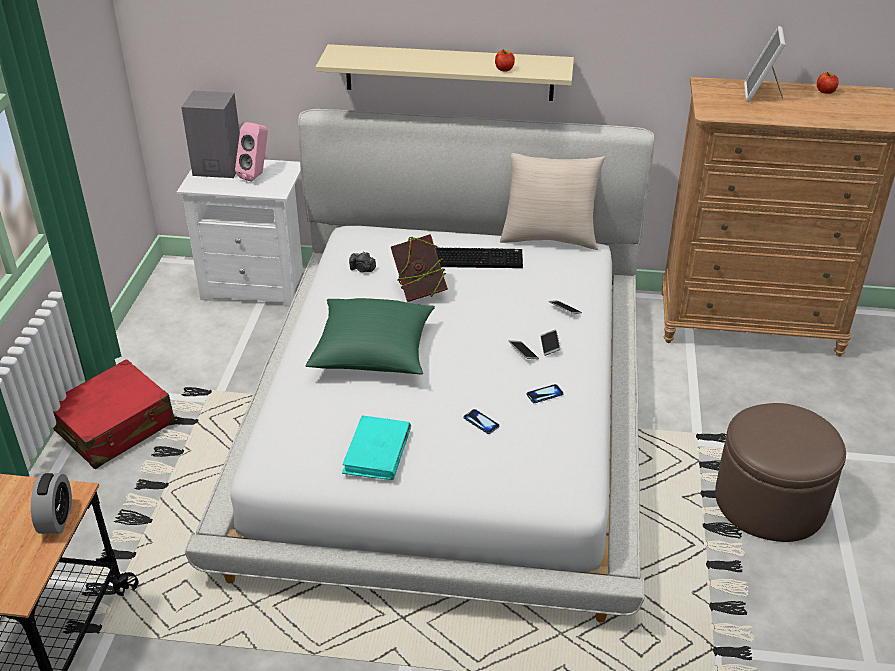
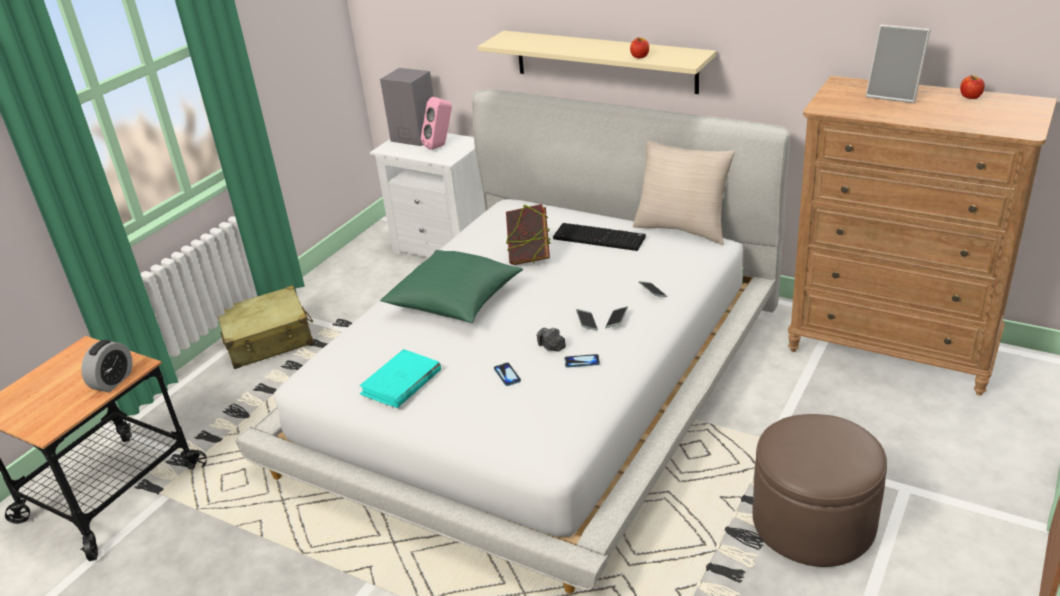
camera: 25 degrees right, 5 degrees down
(115, 427) = (269, 340): red suitcase -> beige suitcase
(362, 269) = (493, 234): camera -> camera (551, 347)
(761, 94) = (894, 94): picture frame -> picture frame turned 90 degrees counterclockwise

